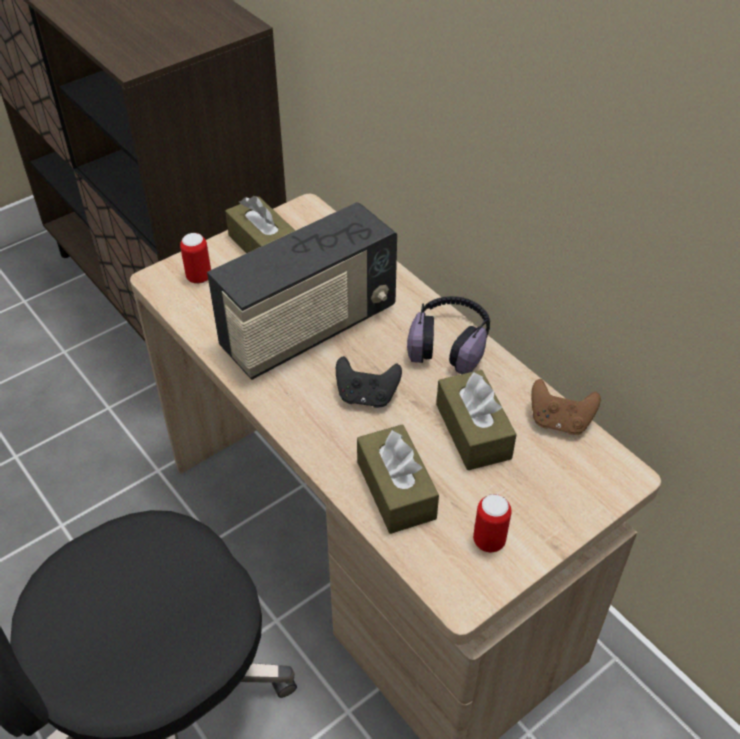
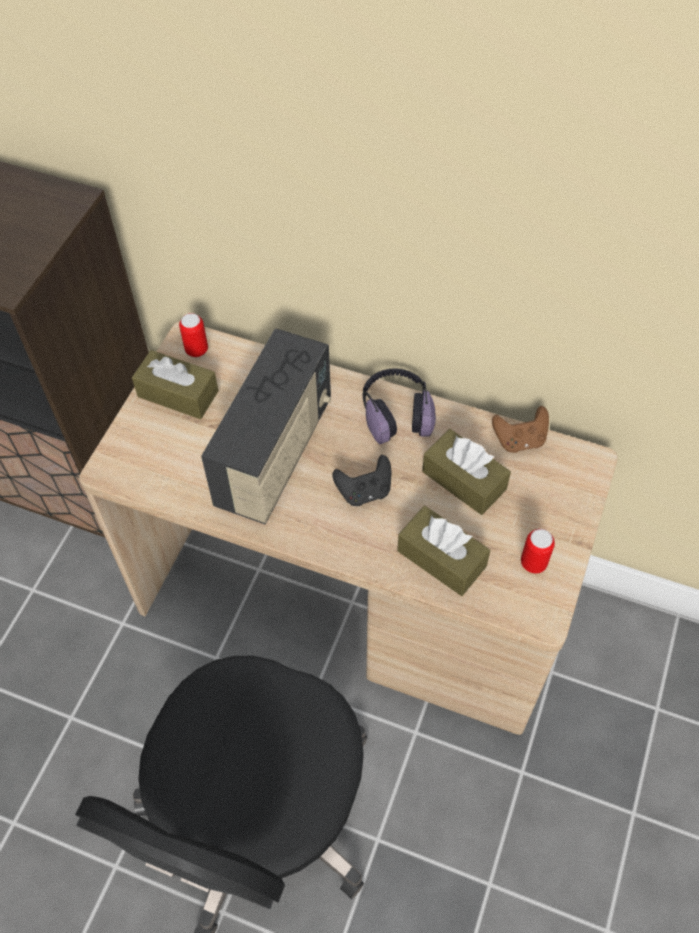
camera: 30 degrees left, 10 degrees up
(199, 277) = (143, 450): can -> can (196, 350)

